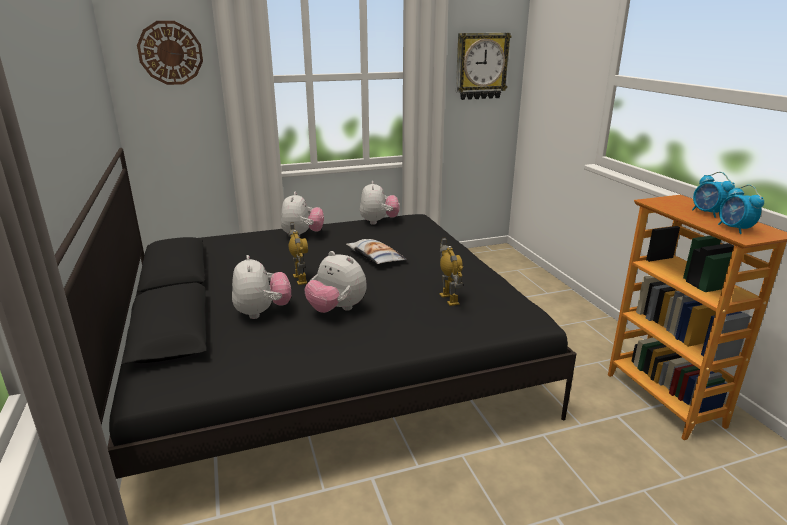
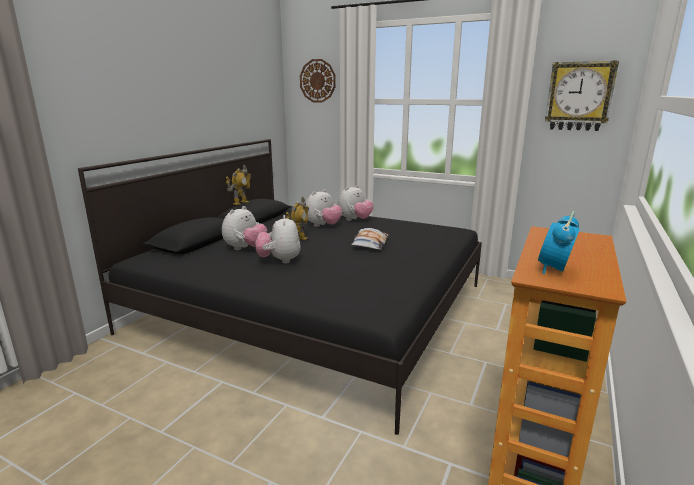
camera: 45 degrees right, 5 degrees down
(379, 221) = (423, 225): plush toy -> plush toy (323, 226)
(449, 299) = (352, 280): toy robot -> toy robot (241, 202)
(707, 213) = (577, 253): alarm clock -> none

